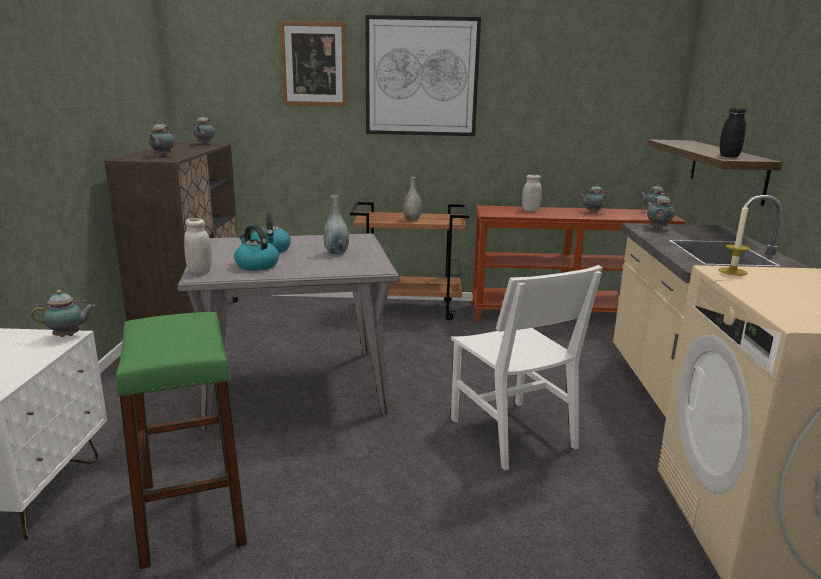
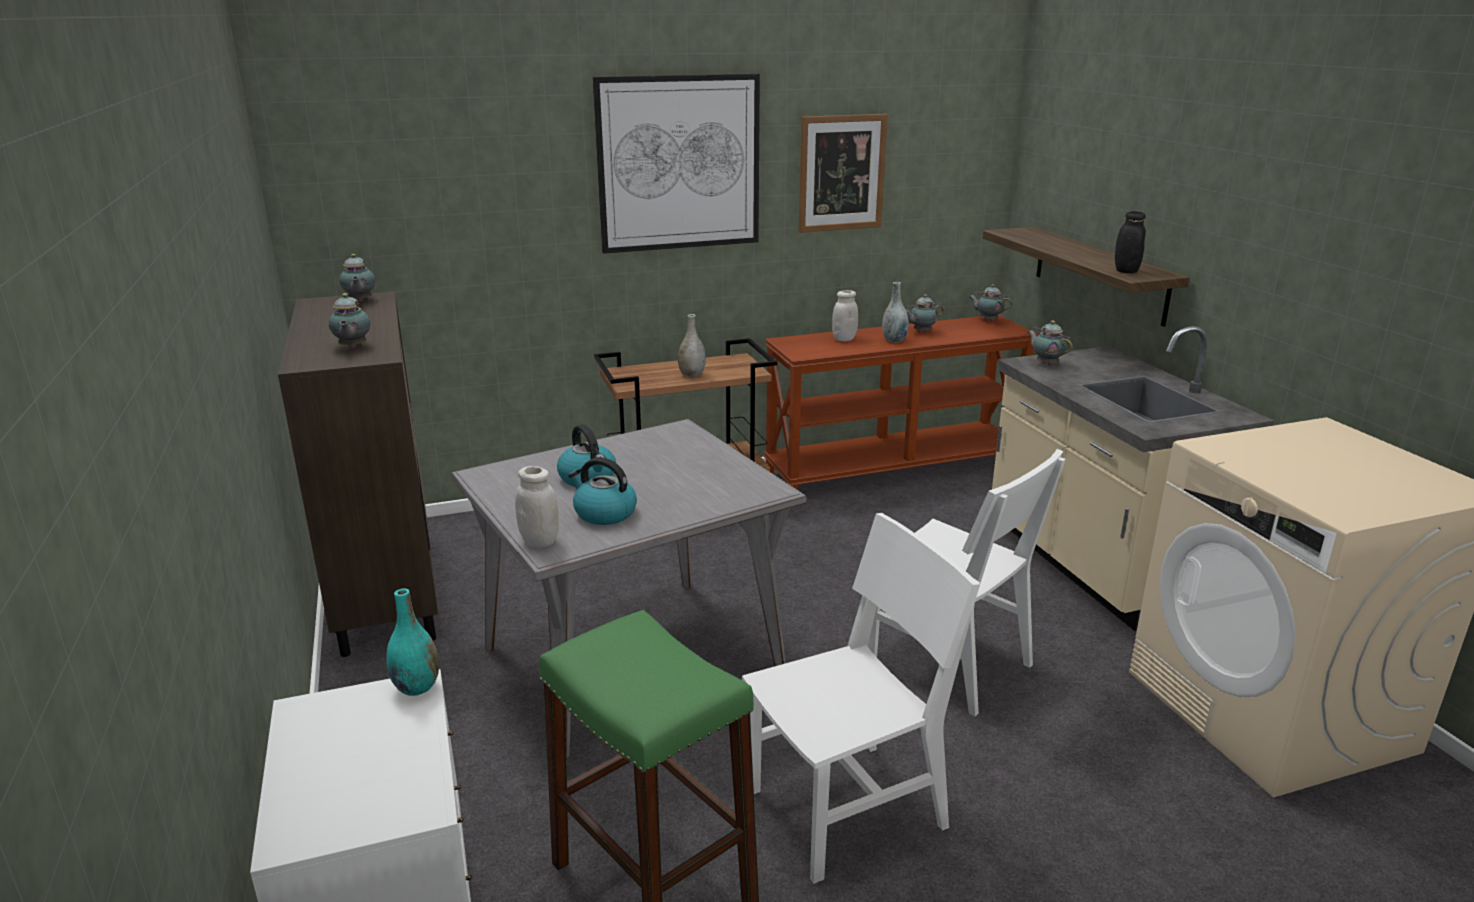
camera: 20 degrees left, 5 degrees up
(68, 336) = (417, 687): teapot -> turquoise vase
(314, 64) = (516, 155): picture -> picture (841, 173)
(336, 253) = (684, 467): grey vase -> grey vase (894, 340)
(358, 504) = (846, 809): none -> white chair
(732, 271) = (1220, 445): candle -> none

